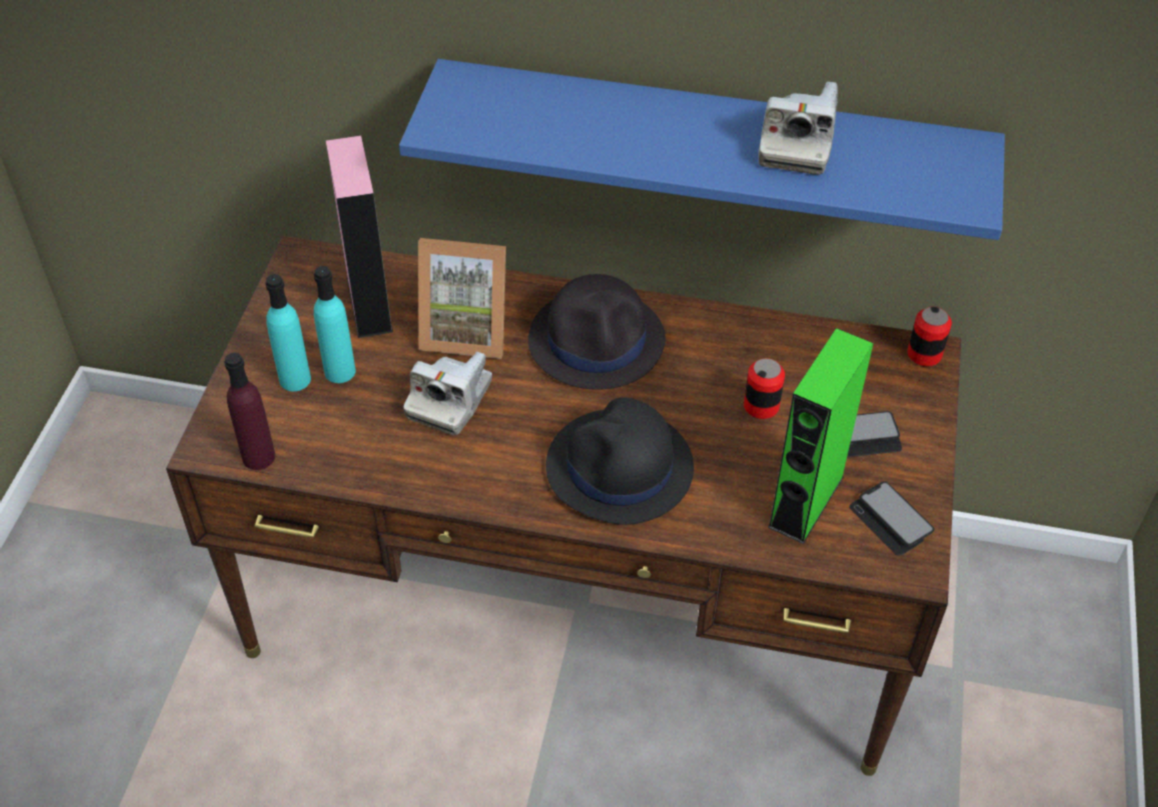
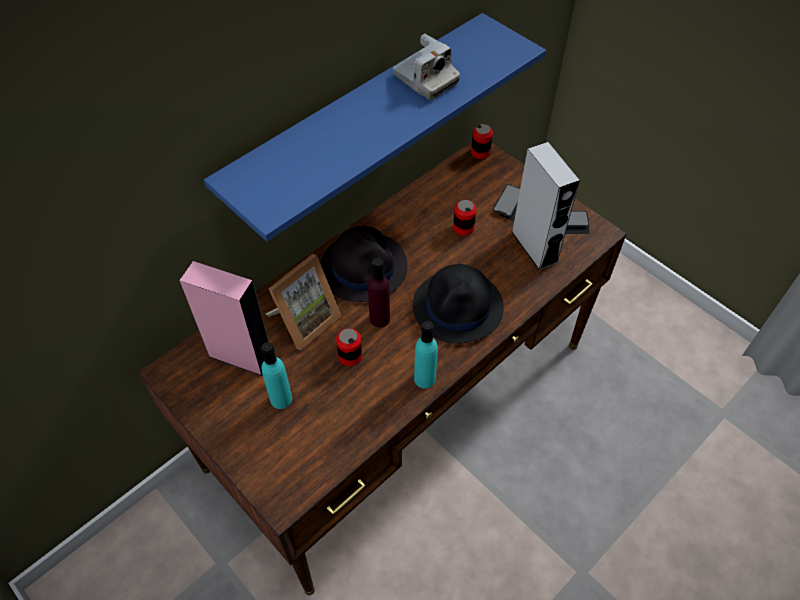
camera: 55 degrees left, 5 degrees up
(258, 457) = (313, 477): purple bottle -> purple bottle (379, 318)
(295, 379) = (267, 426): turquoise bottle -> turquoise bottle (424, 379)
(449, 401) = (350, 356): camera -> can
(806, 501) = (534, 247): green speaker -> grey speaker

